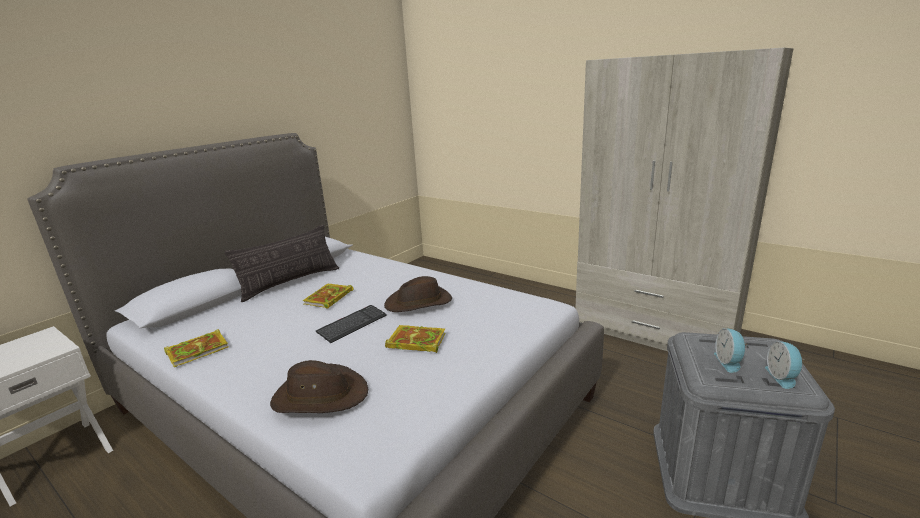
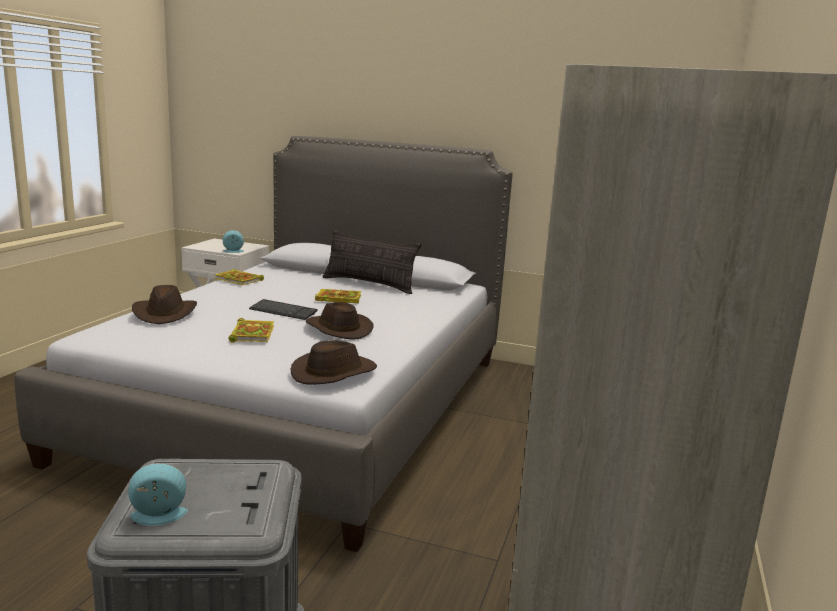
camera: 70 degrees right, 5 degrees down
(524, 309) = (334, 373): none -> brown hat
(729, 362) = (200, 483): alarm clock -> alarm clock (233, 251)

